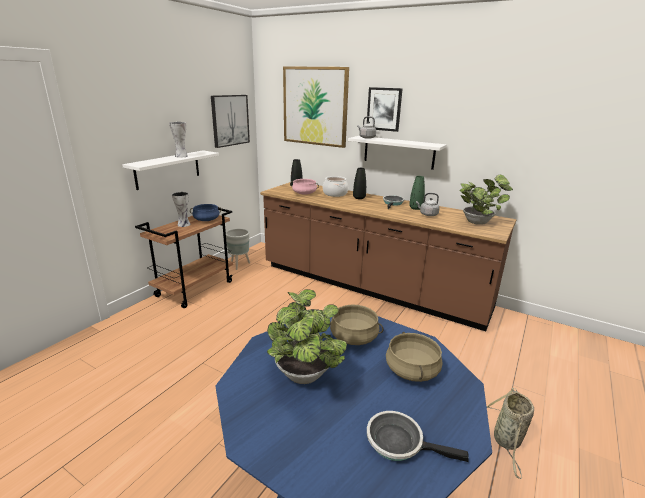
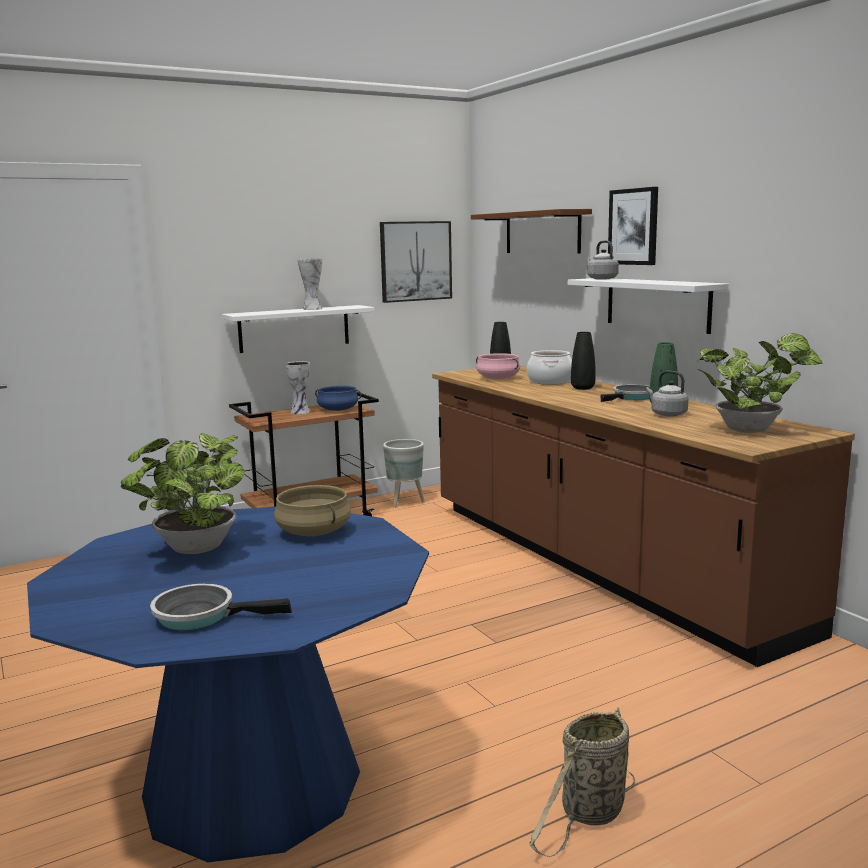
camera: 30 degrees right, 10 degrees down
(315, 106) = (542, 232): picture -> brown shelf
(399, 442) = (201, 616): frying pan -> frying pan turned 45 degrees counterclockwise
(411, 370) = (330, 571): beige cooking pot -> none

